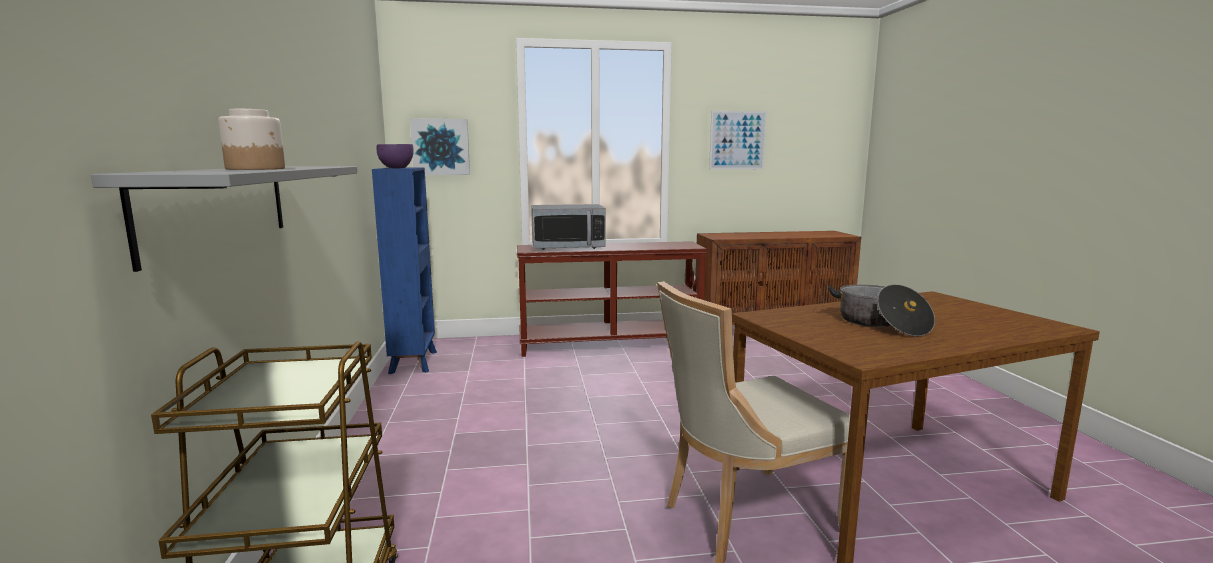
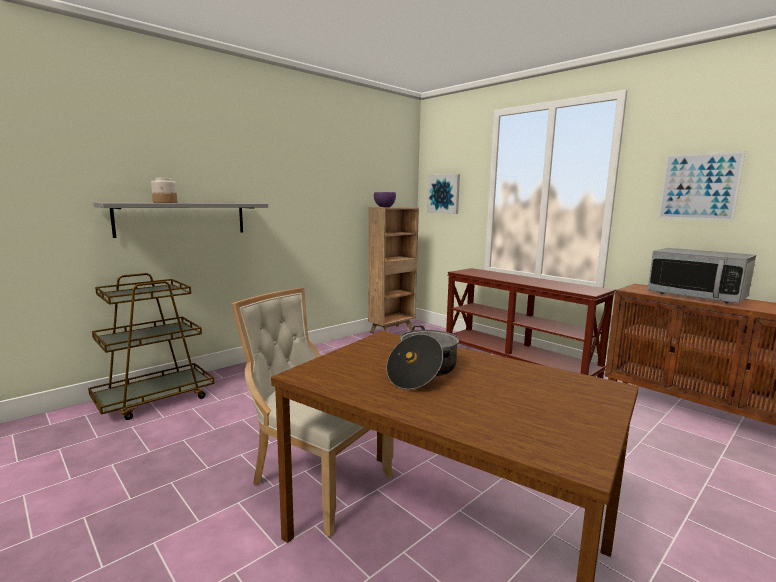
camera: 55 degrees right, 0 degrees up
(414, 362) = (392, 331): blue bookcase -> brown bookcase
(568, 247) = (493, 274): microwave -> microwave (696, 296)

